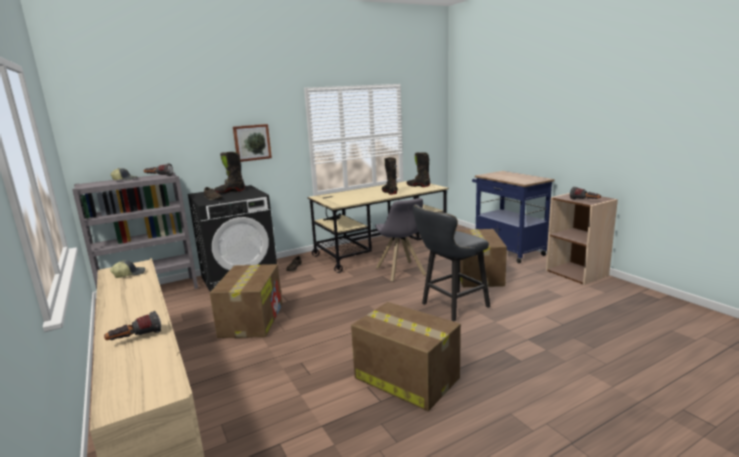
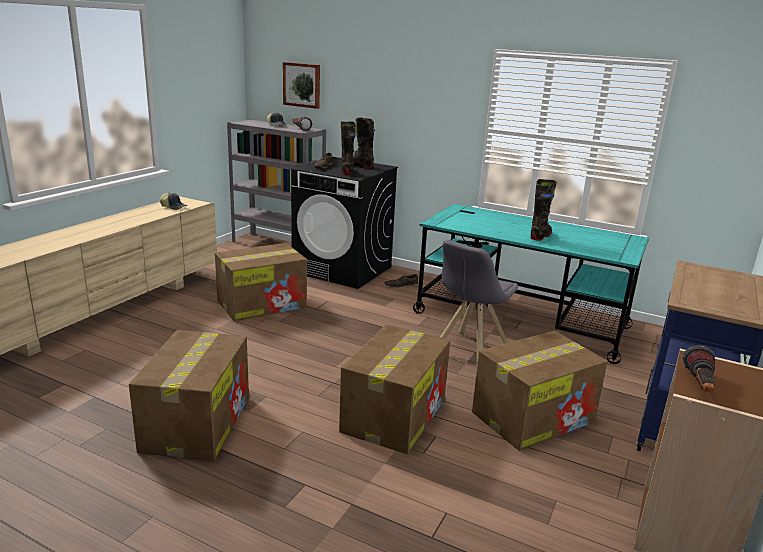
camera: 55 degrees right, 5 degrees up
(135, 339) = (49, 243): flashlight -> none
(252, 142) = (411, 113): picture -> picture (302, 85)
(381, 250) = (520, 320): beige desk -> turquoise desk
(418, 186) = (610, 245): black boot -> black boot (347, 171)
(449, 307) = (394, 414): grey stool -> cardboard box

